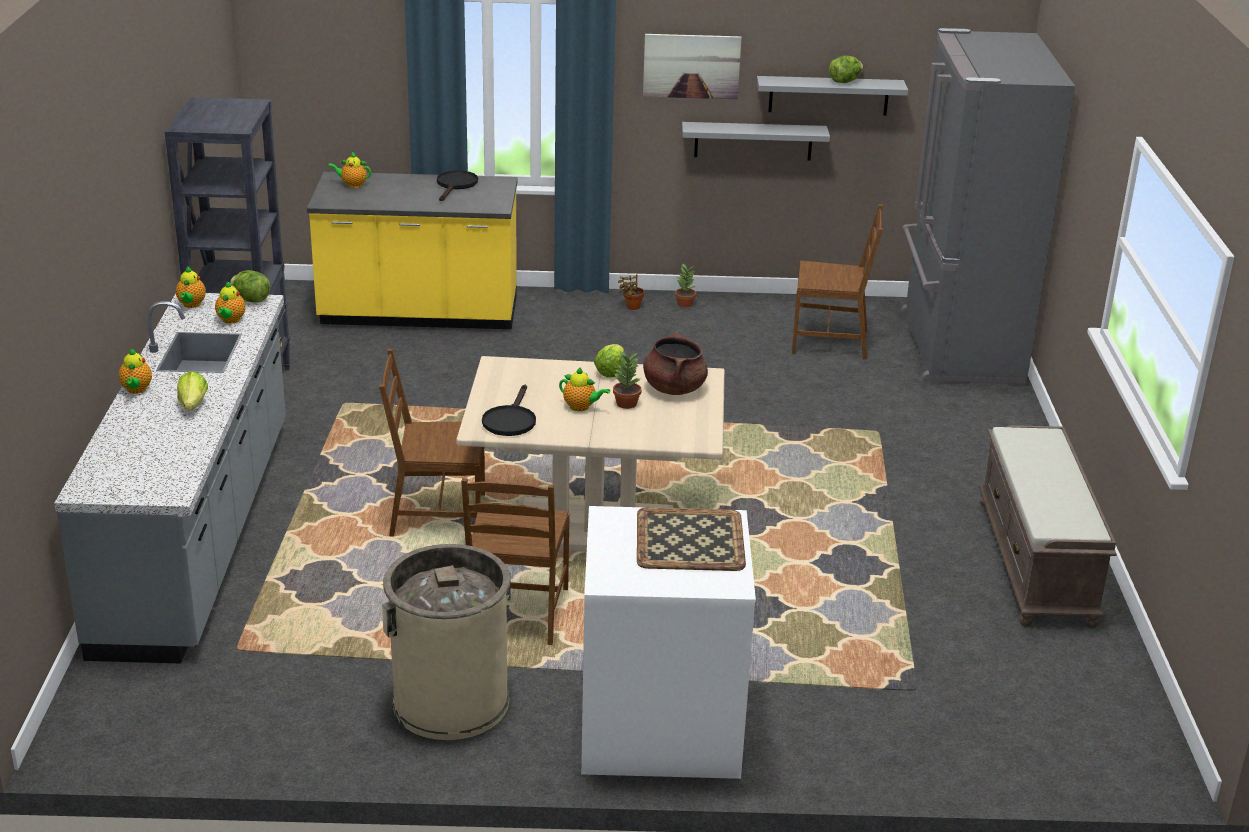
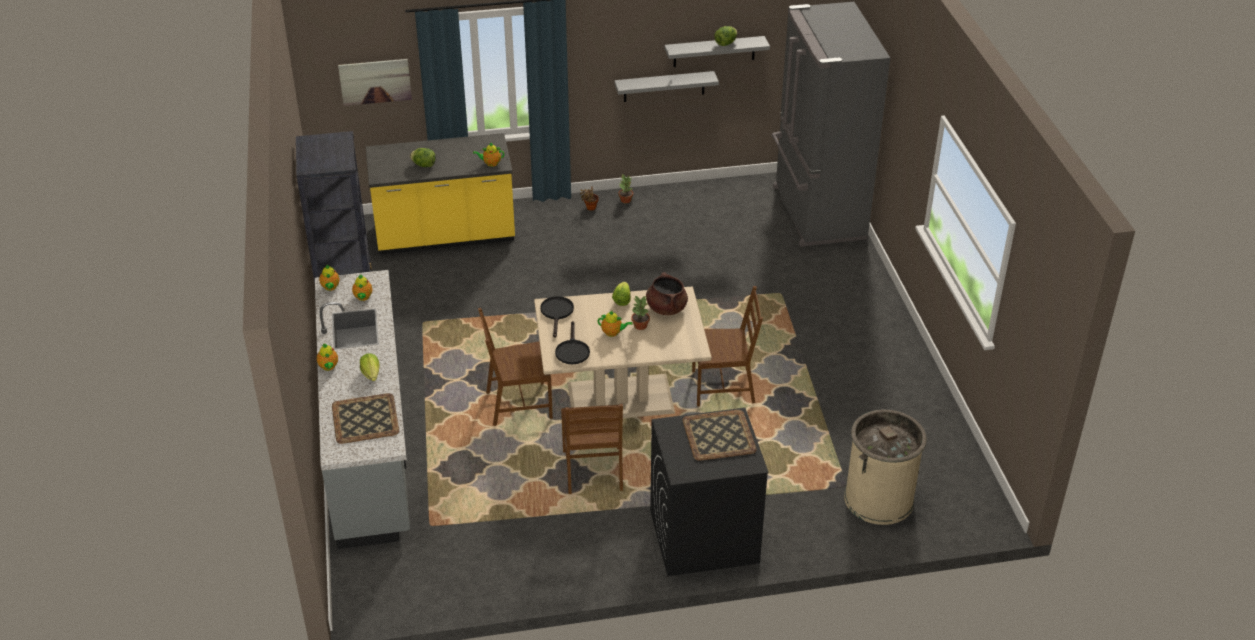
camera: 10 degrees left, 10 degrees up
(154, 456) = (366, 419): none -> tray
(251, 300) = (369, 277): lettuce -> lettuce (424, 165)
(352, 185) = (392, 157): teapot -> teapot (490, 163)
(450, 701) = (574, 540): beige trash can -> beige trash can (878, 499)
(455, 185) = (464, 147): black frying pan -> black frying pan (557, 313)
(658, 727) = (703, 537): white washing machine -> black washing machine
(691, 66) = (619, 43): picture -> picture (375, 81)
(830, 341) = (732, 220): brown chair -> brown chair (723, 387)
(1037, 562) = (899, 382): brown bench -> none

